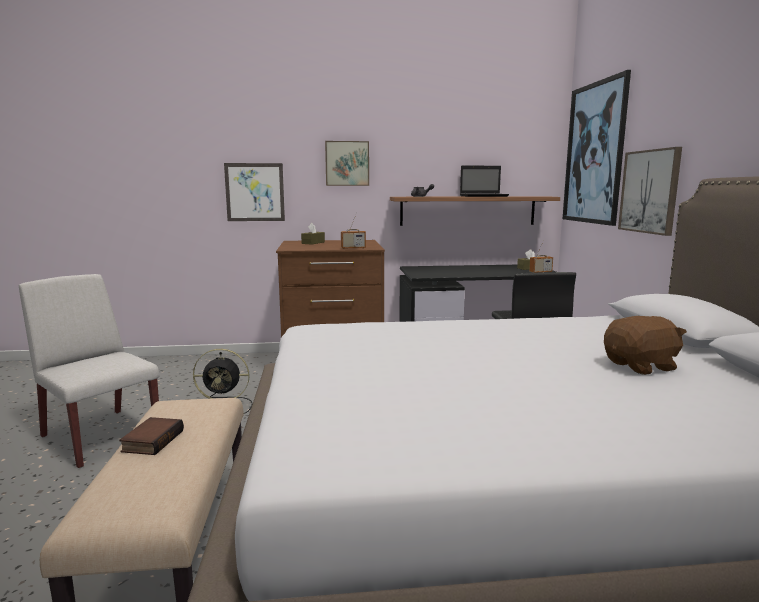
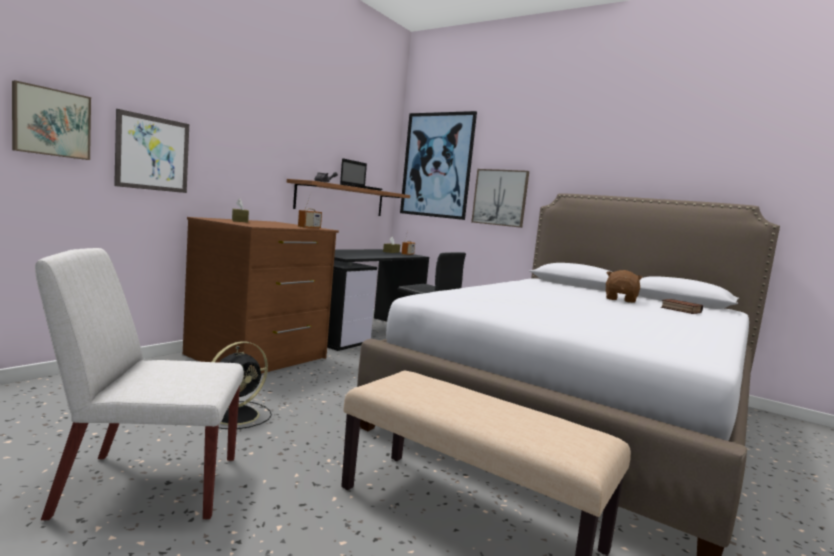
camera: 50 degrees left, 5 degrees down
(152, 440) = (465, 407): book -> book (680, 310)
(347, 163) = (252, 138): picture -> picture (51, 122)

